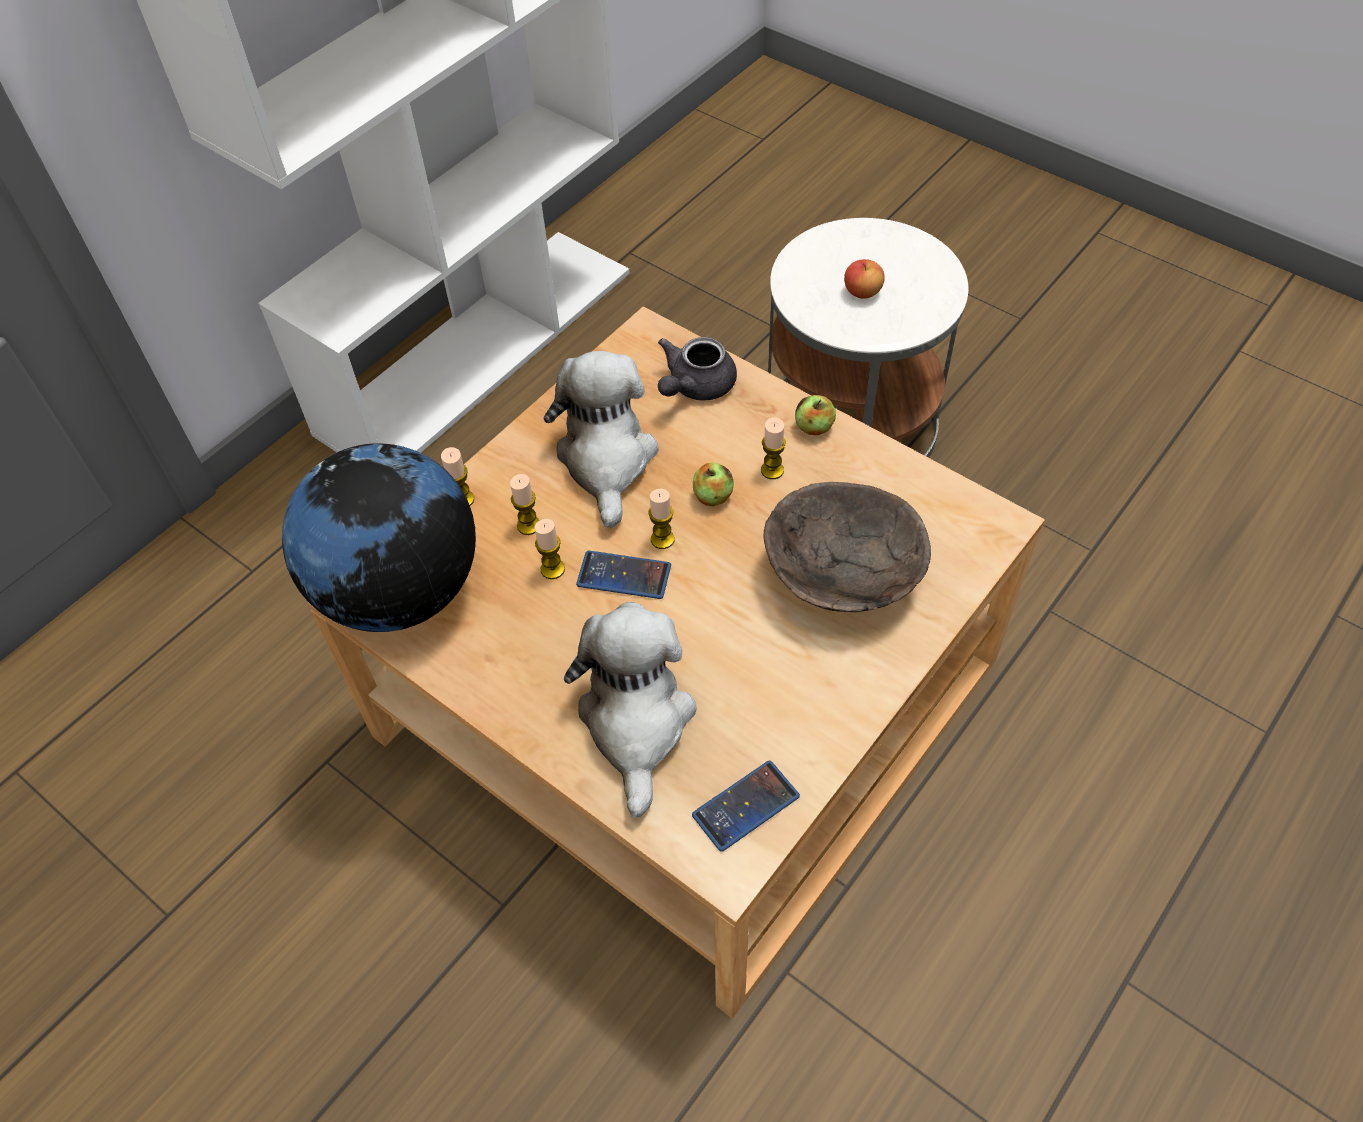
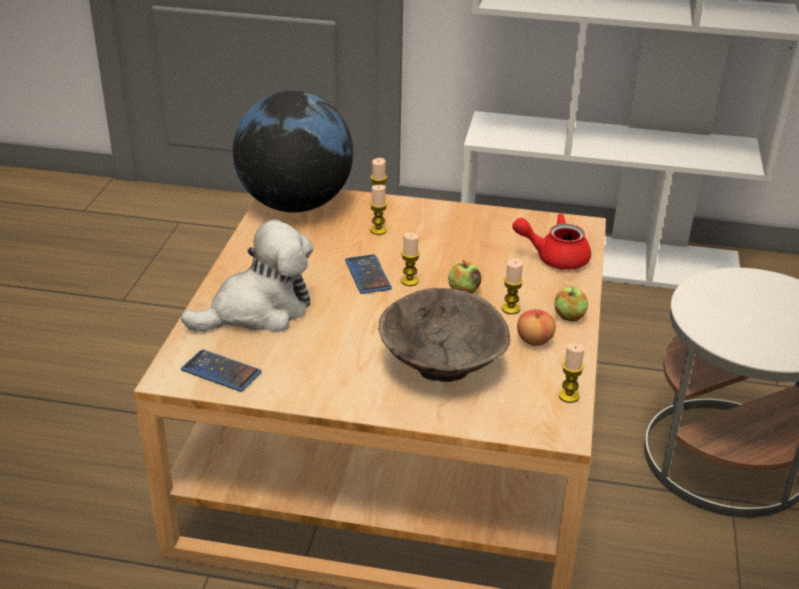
camera: 60 degrees right, 20 degrees down
(552, 569) = (351, 248): candle -> candle (568, 396)
(606, 460) = (456, 242): plush toy -> none
(695, 387) = (554, 257): grey teapot -> red teapot
(862, 292) = (743, 313): apple -> apple (534, 340)

